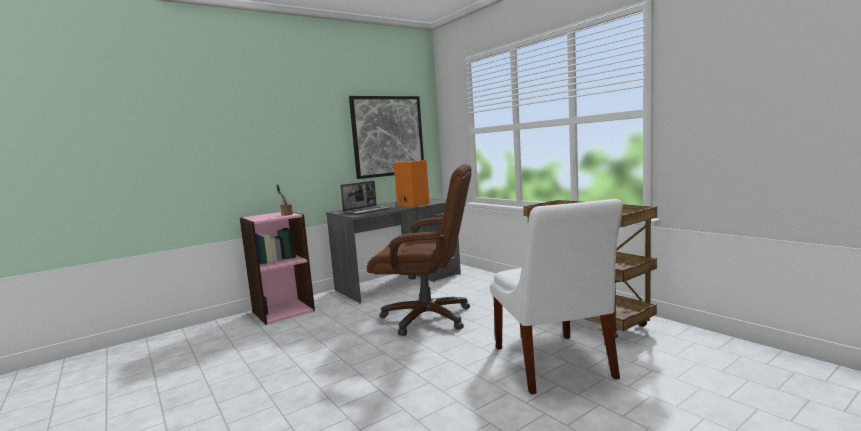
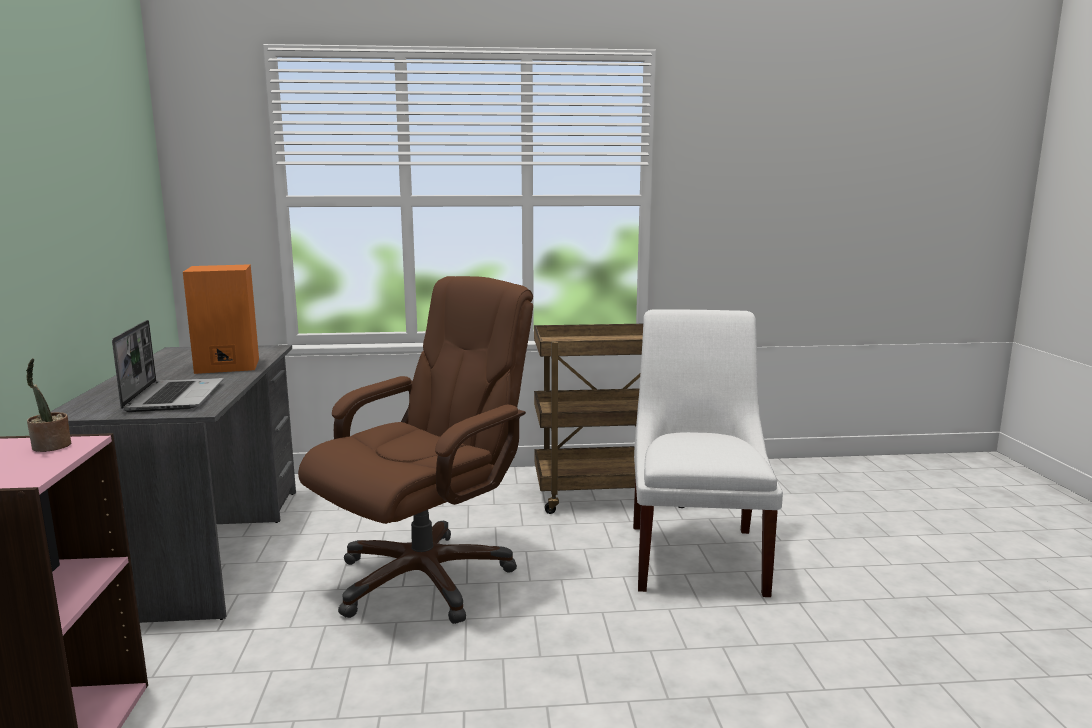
camera: 60 degrees left, 5 degrees up
(388, 136) = (102, 204): picture -> none
(554, 365) = (697, 554): white chair -> white chair turned 105 degrees counterclockwise

